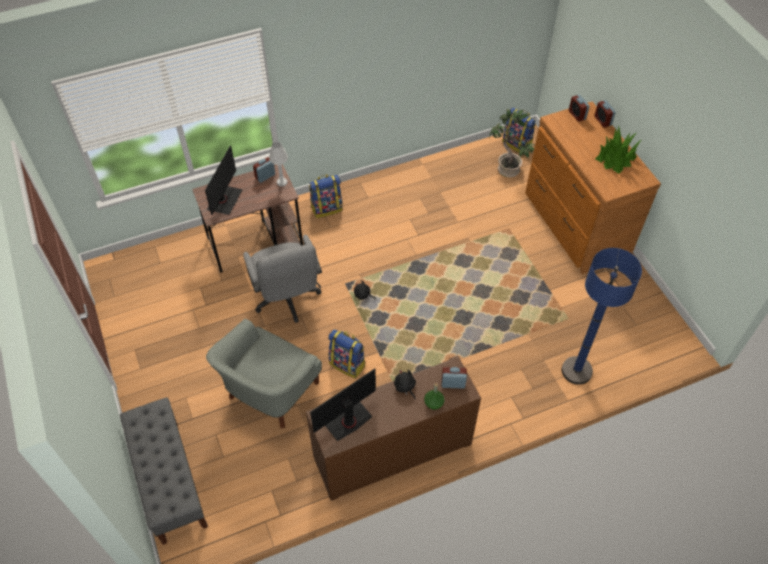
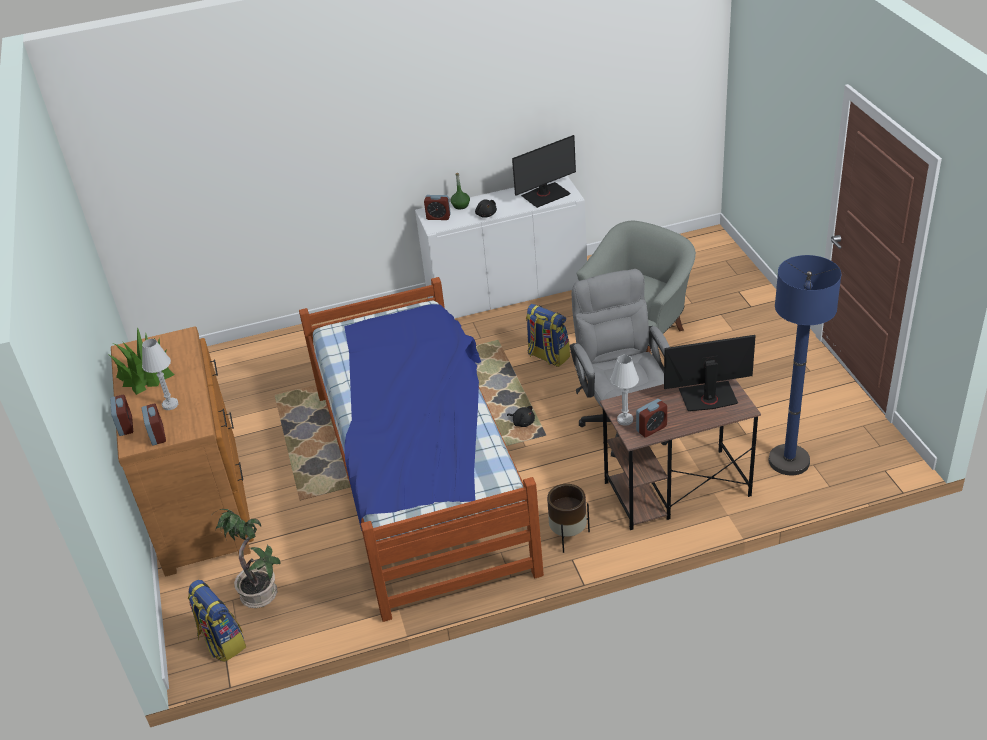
camera: 170 degrees left, 15 degrees down
(170, 480) = (731, 273): grey bench -> none
(224, 200) = (708, 397): monitor -> monitor turned 60 degrees clockwise
(327, 208) = (568, 536): backpack -> brown planter
(393, 451) = (507, 292): brown cabinet -> white cabinet
(429, 247) = (422, 477): none -> bed
(576, 371) = (292, 349): blue floor lamp -> blue floor lamp (789, 461)
(582, 136) = (170, 405): none -> white table lamp

